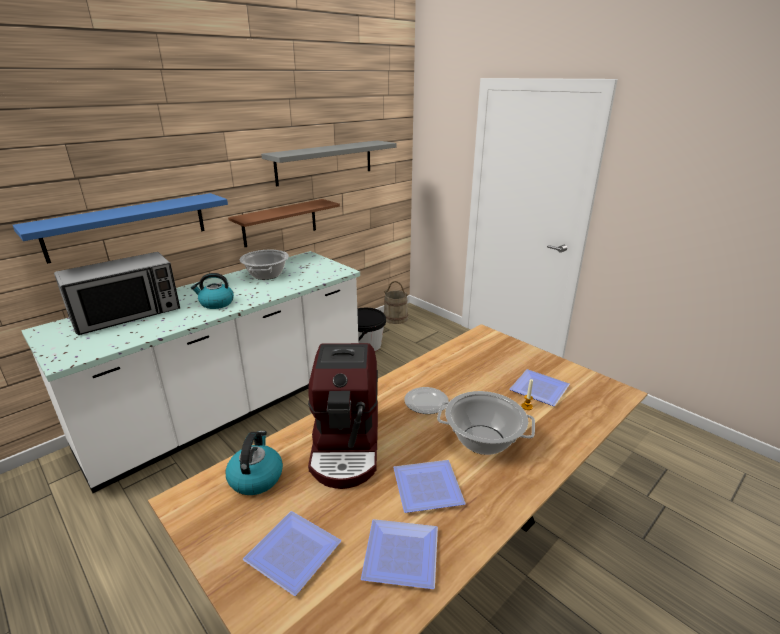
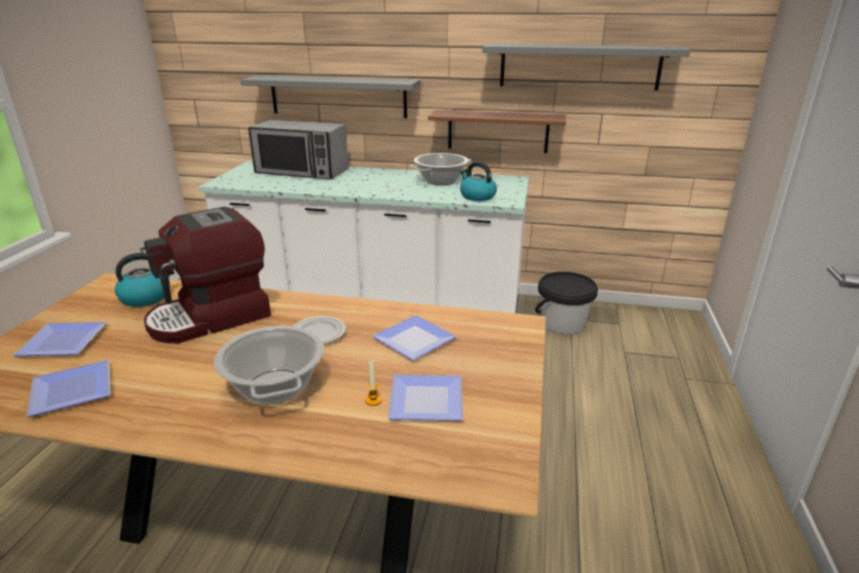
camera: 55 degrees right, 0 degrees up
(128, 226) = (338, 96): blue shelf -> grey shelf
(216, 303) = (358, 186): kettle -> kettle (477, 196)
(395, 318) = (649, 317): beige bucket -> none
(430, 489) = (170, 378): plate -> plate (414, 341)

